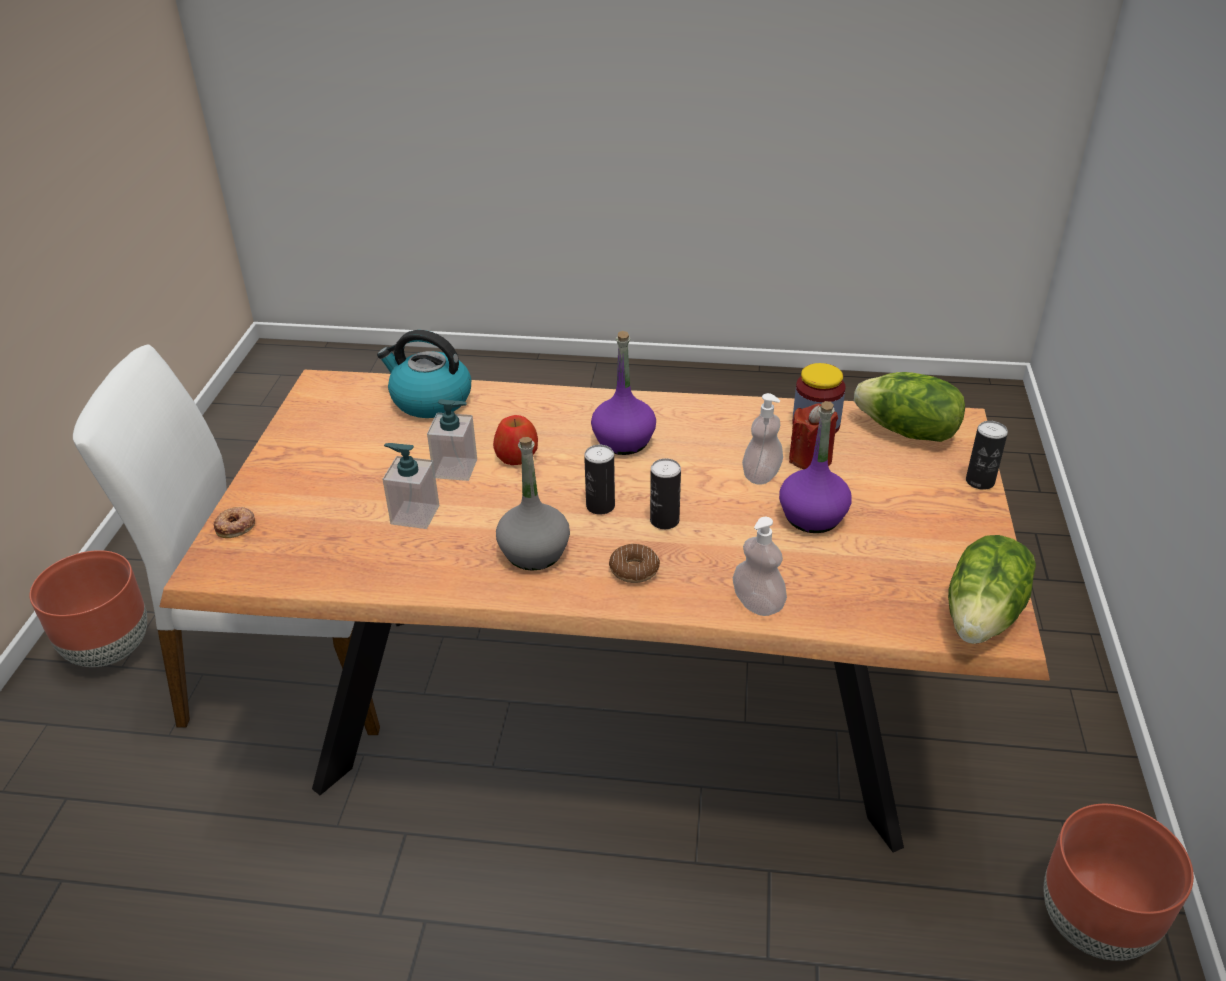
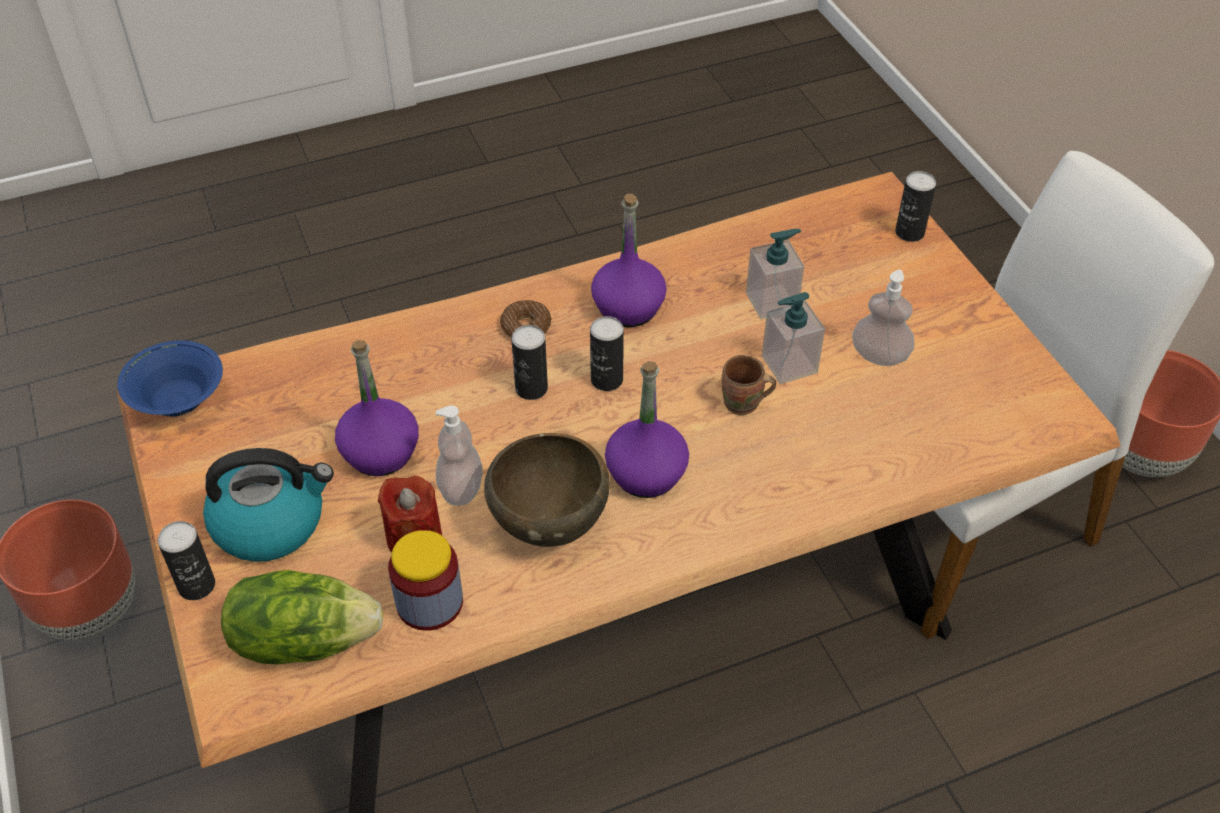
camera: 150 degrees right, 10 degrees up
(236, 526) = (909, 232): donut -> can
(430, 400) = (917, 442): kettle -> kettle (271, 523)
(517, 456) = (743, 405): apple -> brown mug
(534, 552) = (628, 308): grey bottle -> purple bottle
(711, 436) = (550, 525): none -> brown bowl
(757, 604) = (395, 337): soap dispenser -> soap dispenser (879, 356)
(984, 616) = (179, 403): lettuce -> blue bowl

